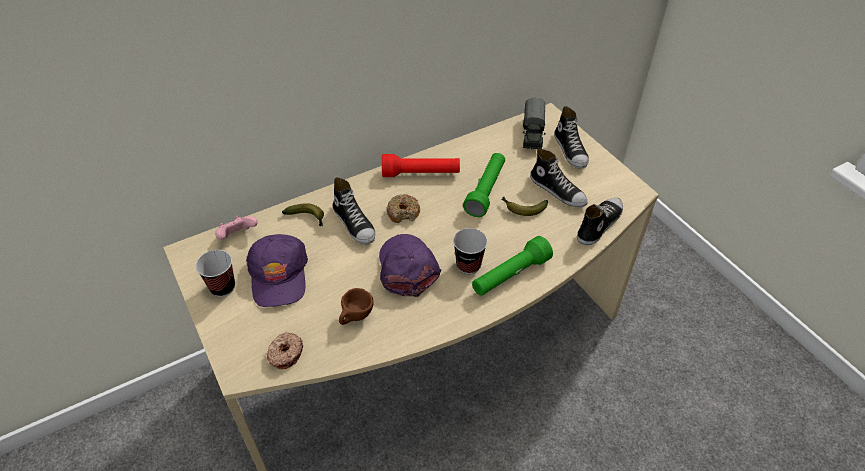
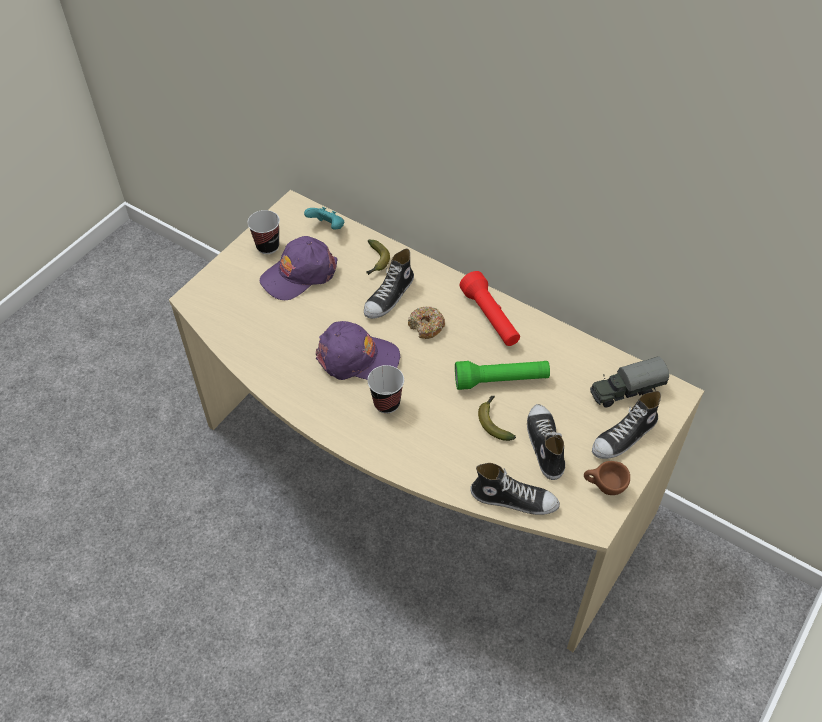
camera: 65 degrees right, 5 degrees up
(238, 236) = (327, 227): pink game controller -> turquoise game controller
(285, 354) = (222, 317): donut -> none
(356, 319) = (279, 346): brown cup -> brown cup (603, 488)
(407, 268) = (357, 358): purple cap -> purple cap turned 45 degrees clockwise
(510, 275) = (392, 441): green flashlight -> none
(558, 191) = (544, 445): shoe -> shoe turned 150 degrees clockwise

